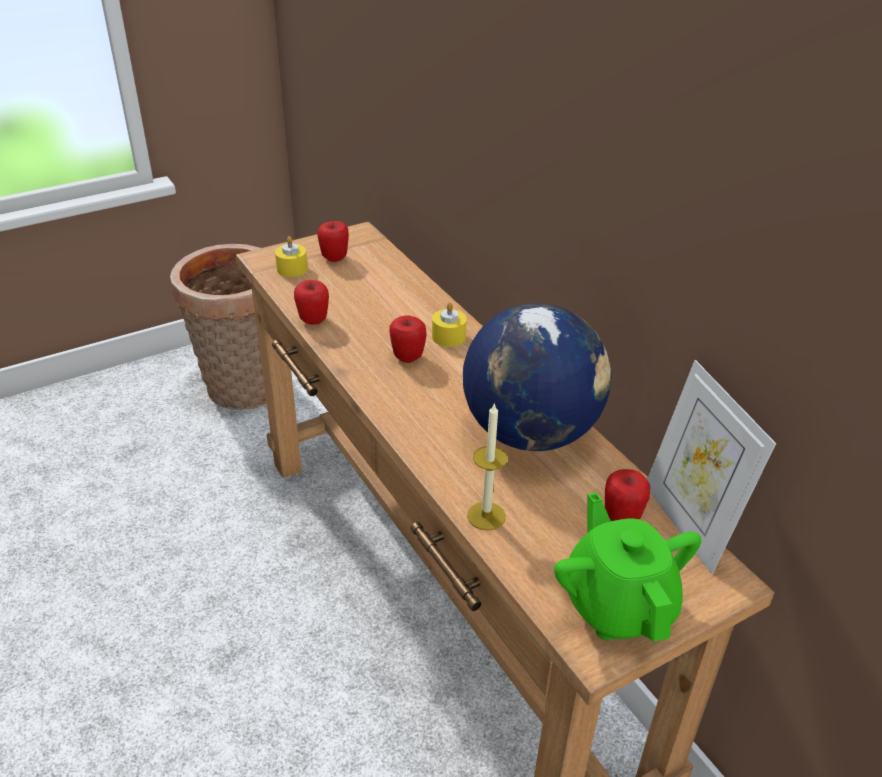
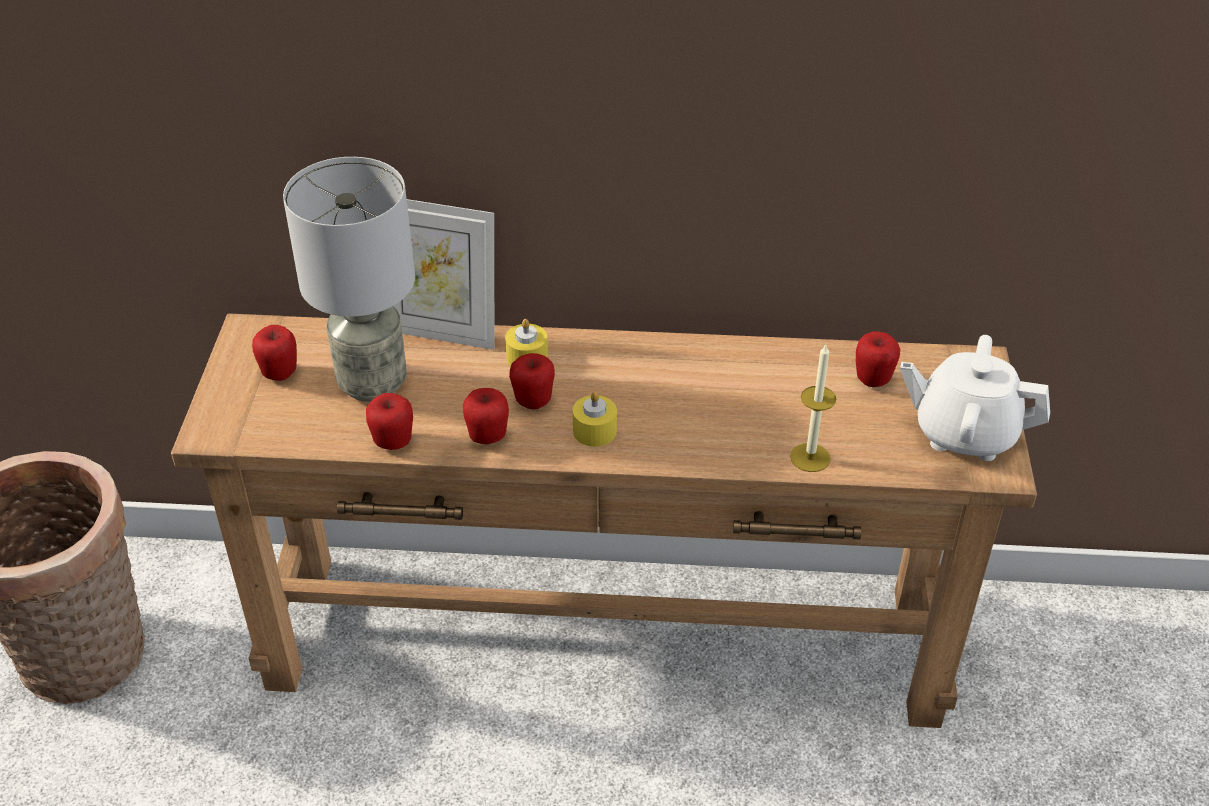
camera: 55 degrees left, 5 degrees up
(292, 269) = (264, 417): yellow candle -> yellow candle (594, 431)
(354, 353) = (487, 437): none -> apple
(359, 290) = (371, 383): none -> grey table lamp
(531, 432) = (724, 376): globe -> none
(618, 605) = (964, 433): green teapot -> white teapot
(688, 524) = (908, 348): picture frame -> picture frame (441, 332)

